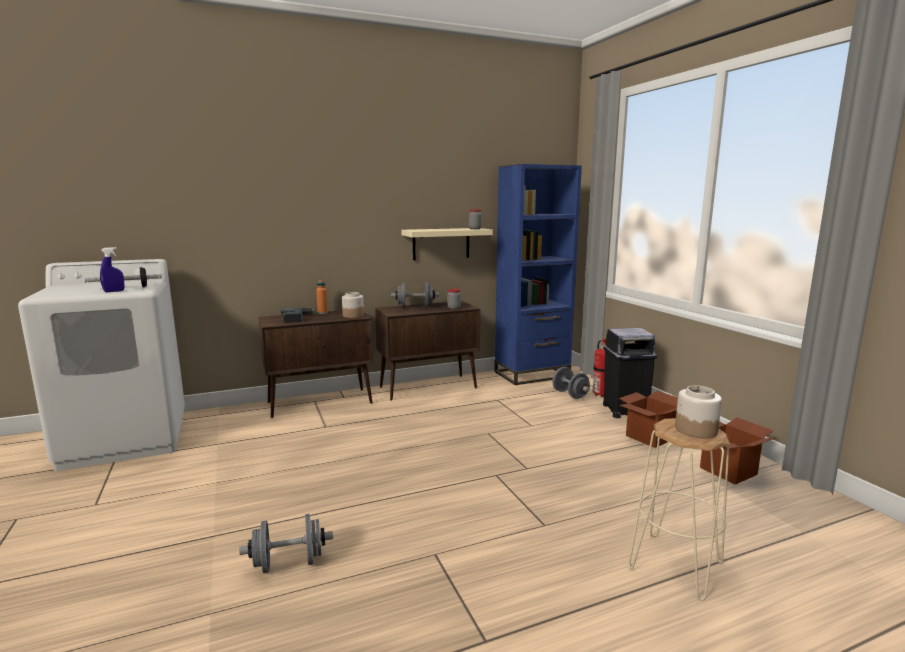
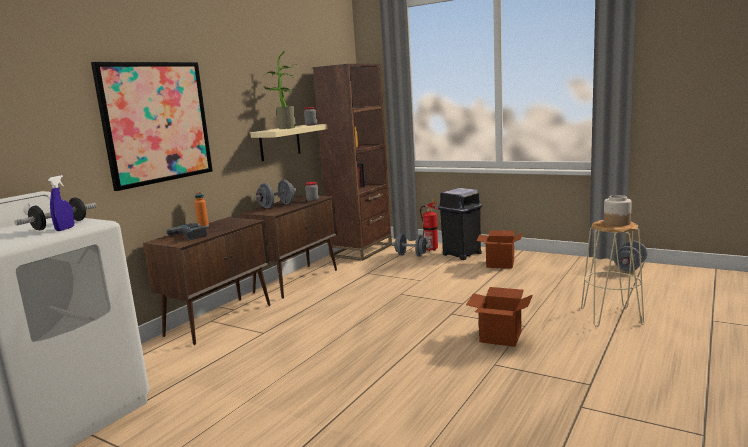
camera: 35 degrees left, 0 degrees up
(288, 211) = (156, 122): none -> picture
(289, 563) = (416, 411): grey dumbbell -> grey dumbbell (630, 267)
(353, 315) = (241, 222): jar -> none
(439, 229) = (286, 128): none -> potted plant
(532, 374) = (361, 250): blue bookcase -> brown bookcase
(728, 471) = (565, 267): cardboard box -> cardboard box (500, 337)

